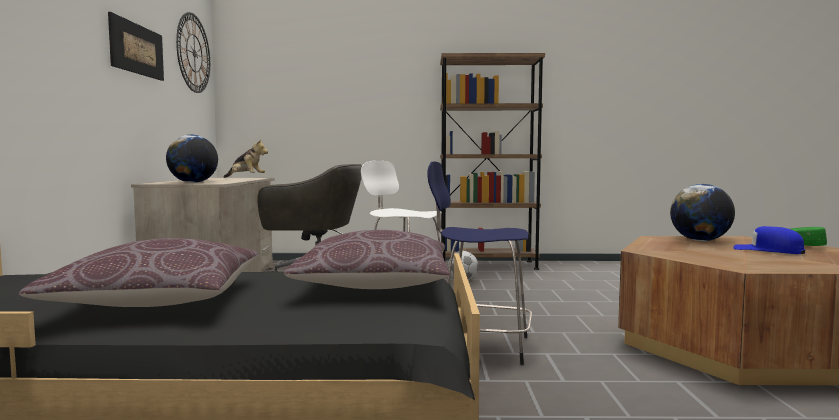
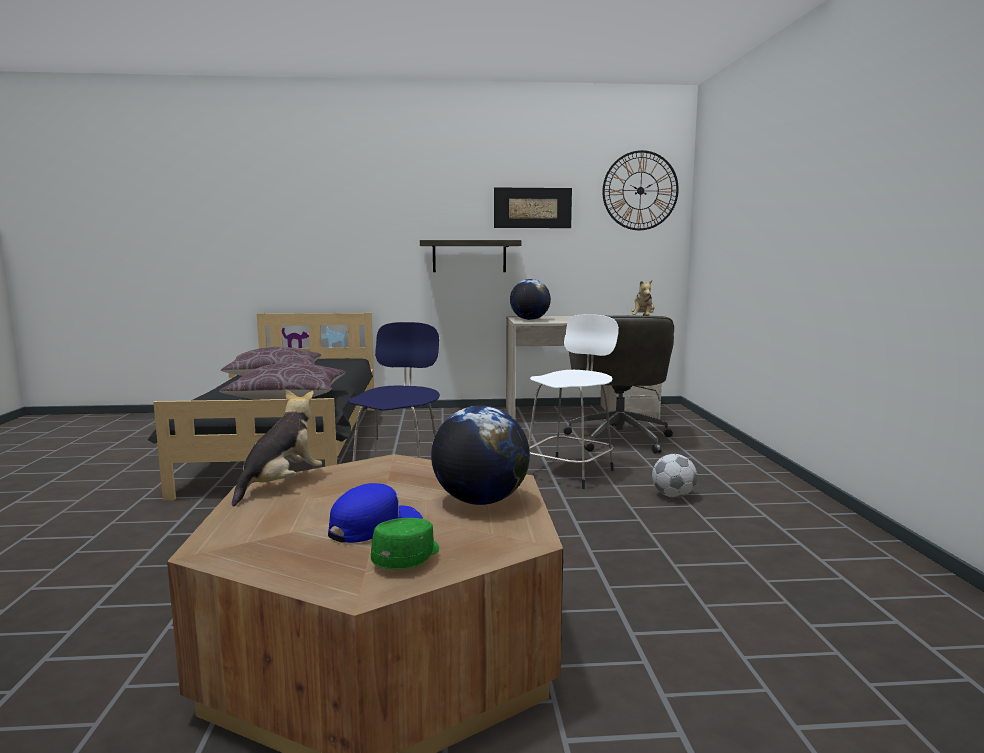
camera: 85 degrees right, 5 degrees up
(92, 100) = (469, 256): none -> shelf
(488, 265) = (809, 511): brown bookcase -> none
(732, 265) = (280, 485): none -> plush toy

